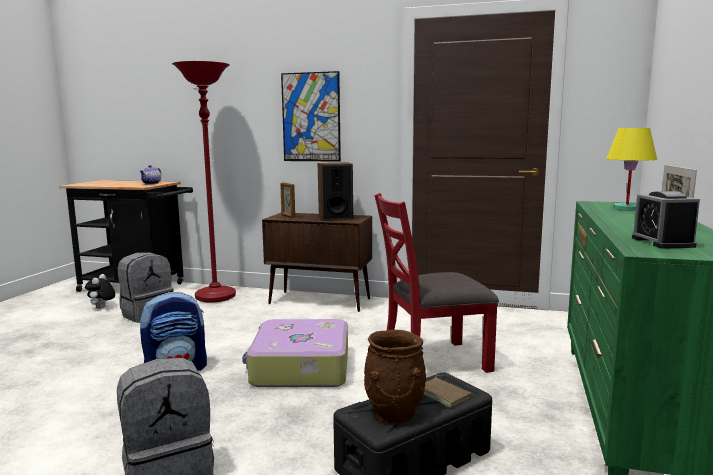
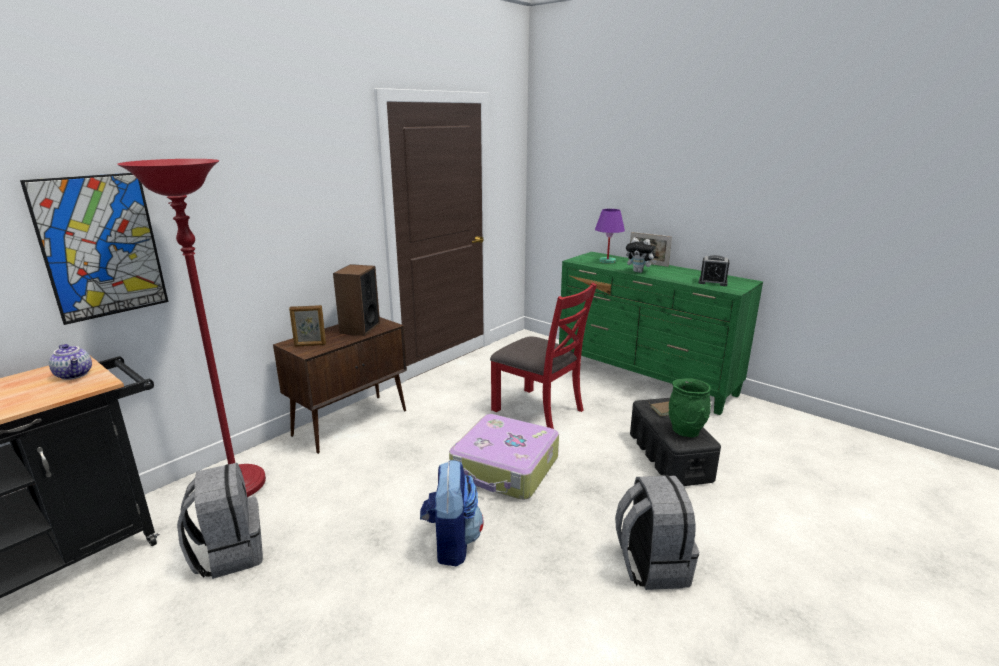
camera: 65 degrees left, 10 degrees up
(102, 308) = (130, 603): plush toy -> plush toy (639, 272)
(311, 117) = (290, 218): picture -> picture (101, 247)
(394, 413) = (686, 430): brown vase -> green vase
(433, 361) = (539, 410): red chair -> red chair turned 60 degrees counterclockwise
(626, 209) = (607, 261): yellow table lamp -> purple table lamp

